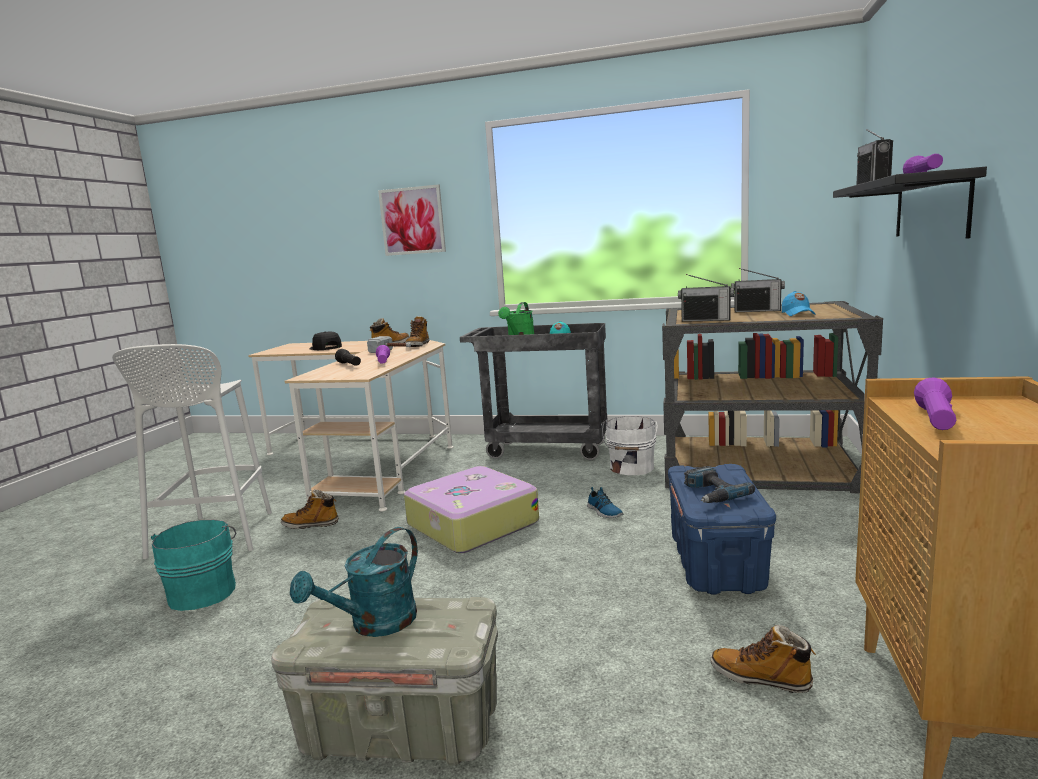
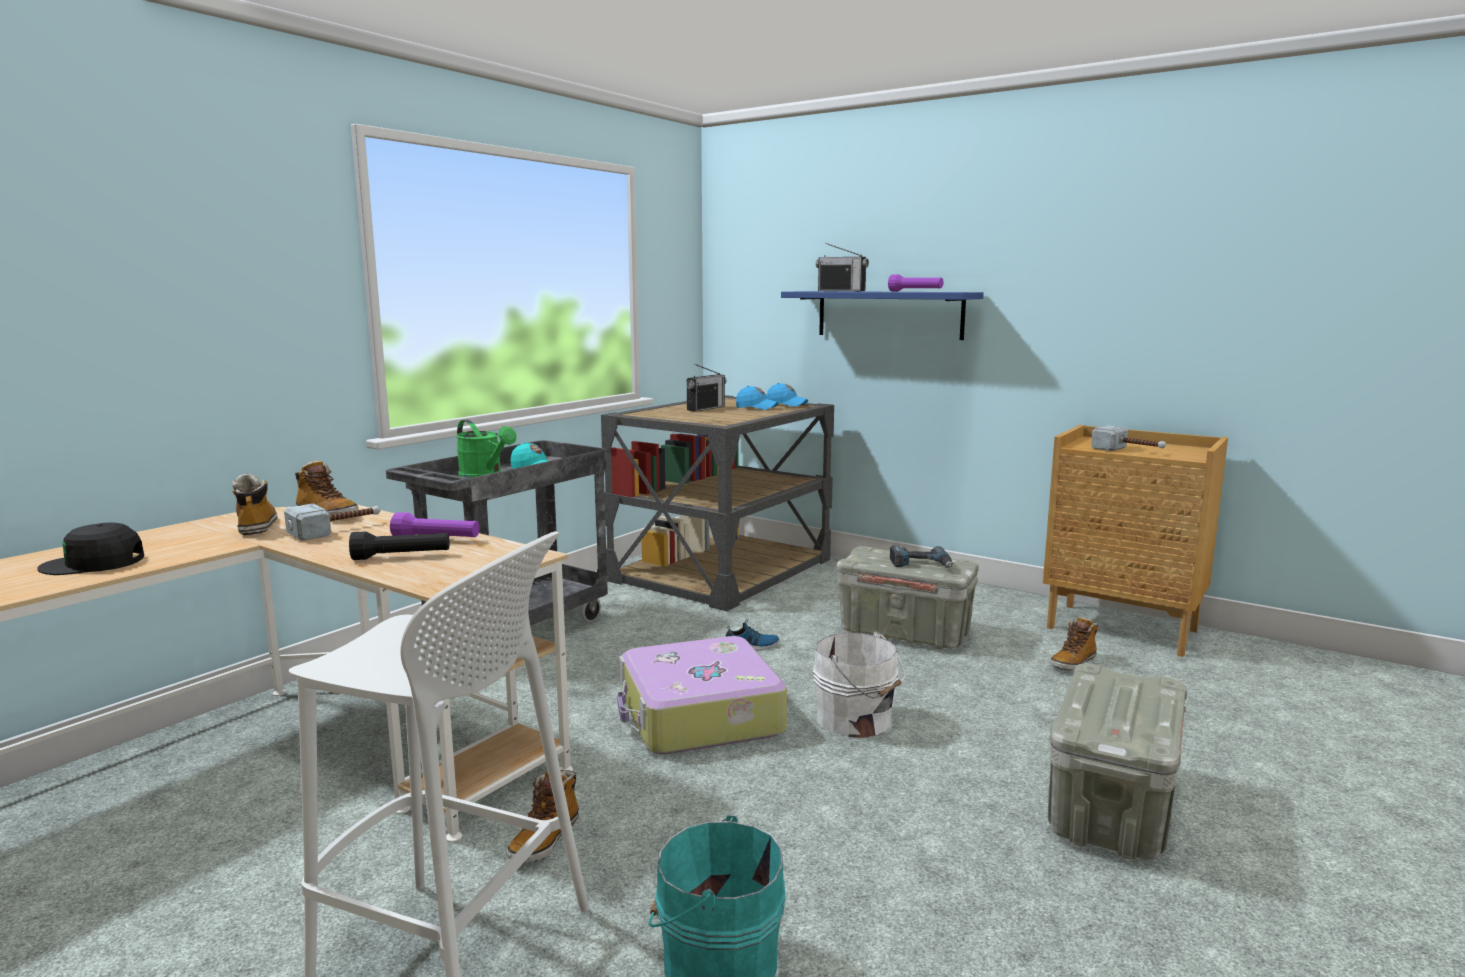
camera: 70 degrees left, 0 degrees up
(374, 625) = (1123, 709): turquoise watering can -> none
(412, 221) = (217, 278): picture -> none
(631, 468) = (650, 611): white bucket -> white bucket (856, 721)
(706, 320) = (727, 419): radio -> none
(717, 564) = (905, 633): blue storage box -> grey storage box
(836, 314) = (786, 404): none -> blue cap
(930, 207) = (889, 314): black shelf -> blue shelf
(935, 421) = (1128, 451): purple flashlight -> hammer

